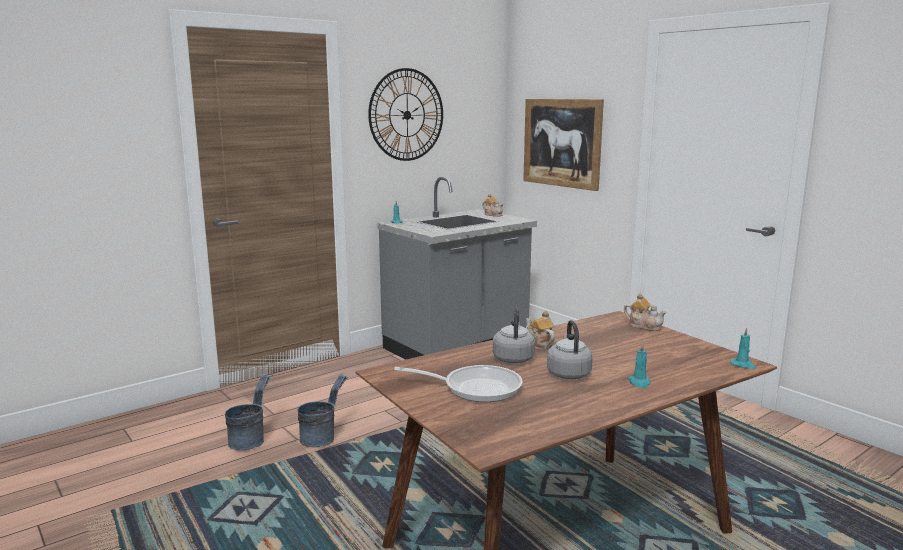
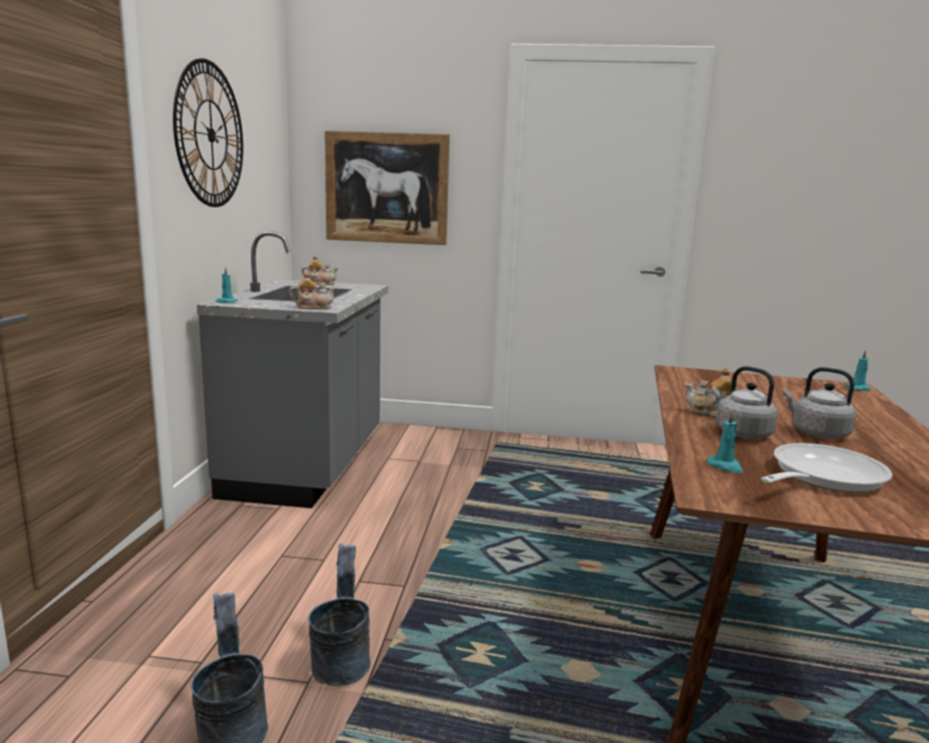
camera: 45 degrees left, 0 degrees up
(639, 383) = (872, 424): turquoise candle -> turquoise candle (725, 467)
(644, 326) = (714, 374): teapot -> teapot (313, 307)

